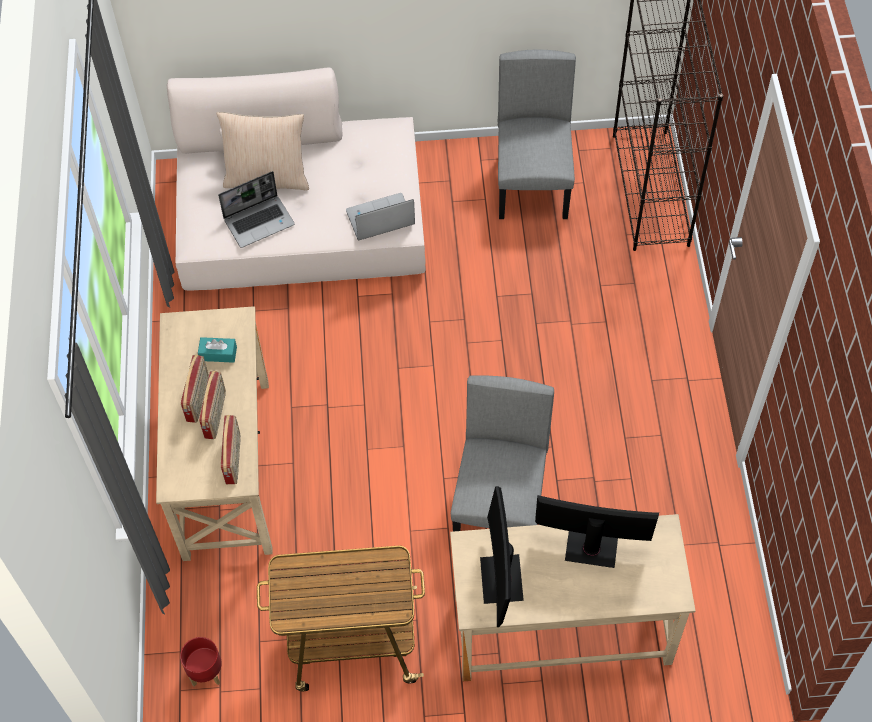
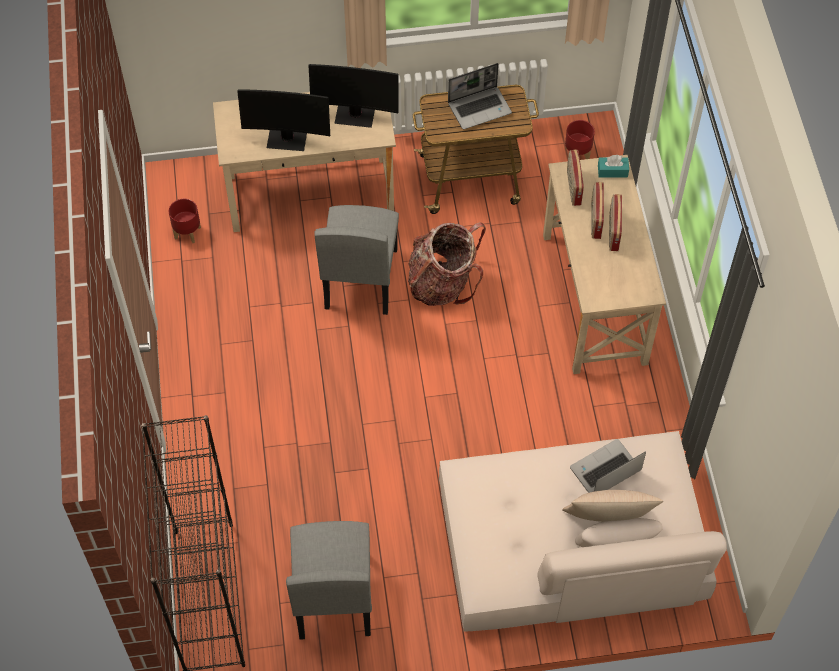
camera: 175 degrees right, 0 degrees up
(218, 354) = (605, 269): turquoise tissue box -> turquoise tissue box (612, 171)
(379, 219) = (486, 478): laptop -> laptop (480, 108)
(401, 497) = (443, 283): none -> backpack
(501, 580) = (355, 114): monitor -> monitor turned 105 degrees clockwise
(716, 581) = (187, 232): none -> red planter

